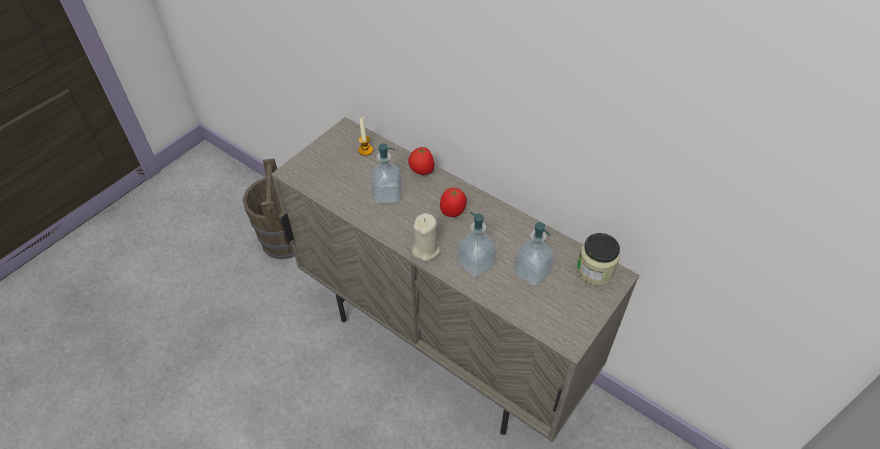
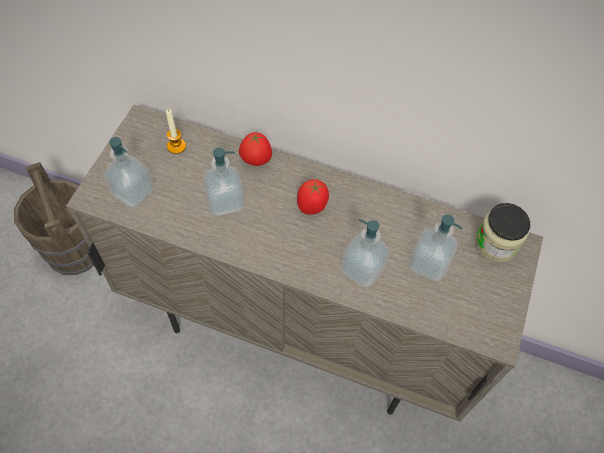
camera: 20 degrees left, 10 degrees up
(322, 174) = (133, 192): none -> soap dispenser
(425, 249) = (297, 264): beige candle -> none

